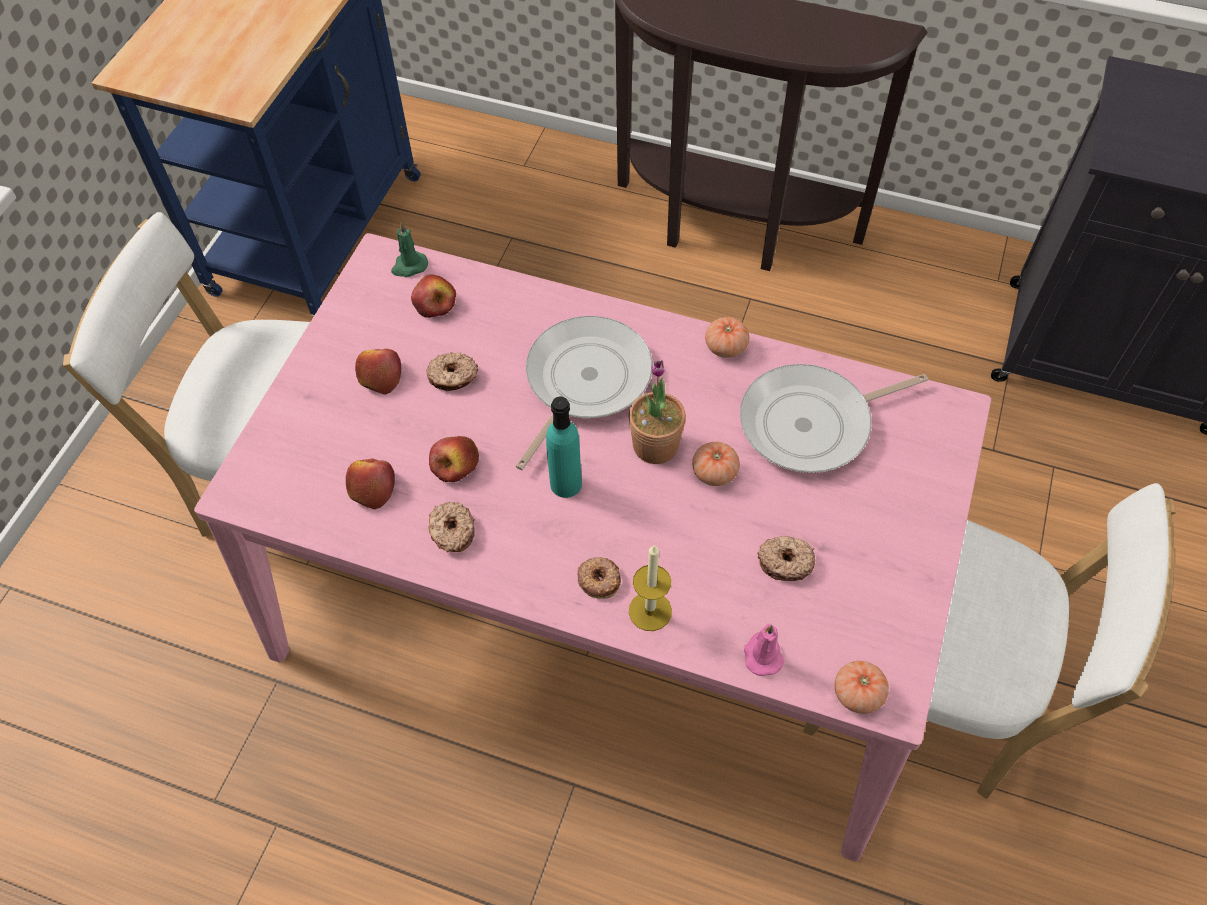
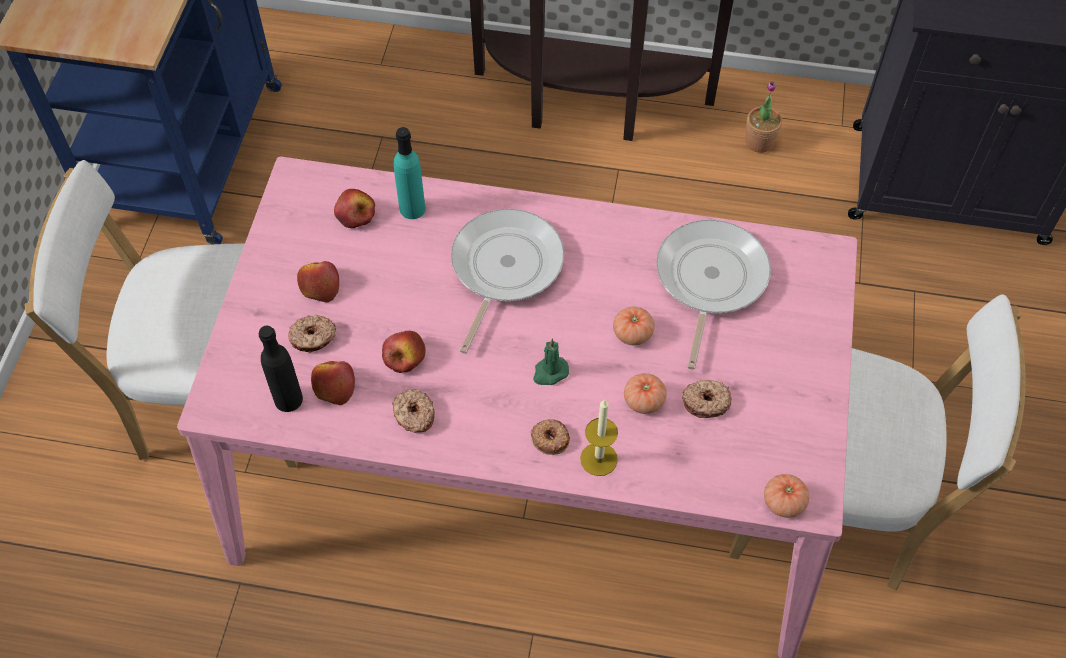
camera: 10 degrees left, 0 degrees up
(319, 495) = (288, 399): none -> black bottle
(409, 266) = (324, 183): green candle -> green candle (550, 372)
(453, 377) = (386, 279): donut -> donut (313, 338)
(565, 484) = (505, 360): turquoise bottle -> turquoise bottle (412, 209)
(655, 445) = (577, 317): potted plant -> potted plant (759, 142)
(725, 347) = (623, 222): tomato -> tomato (644, 401)
(762, 654) = (699, 481): pink candle -> none
(812, 423) = (709, 280): frying pan -> frying pan turned 135 degrees clockwise

